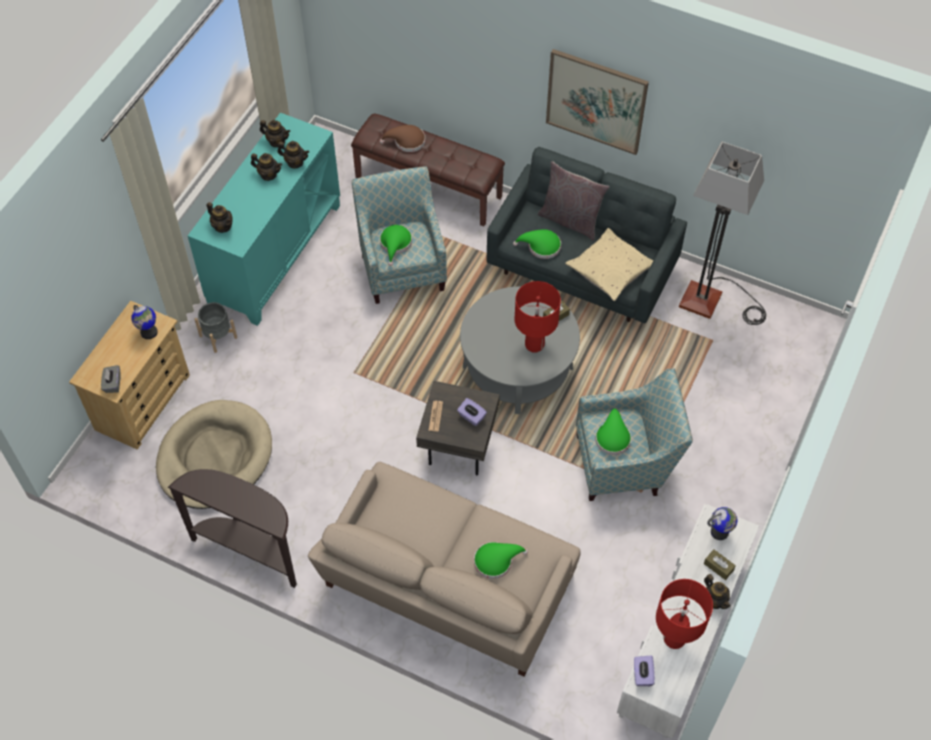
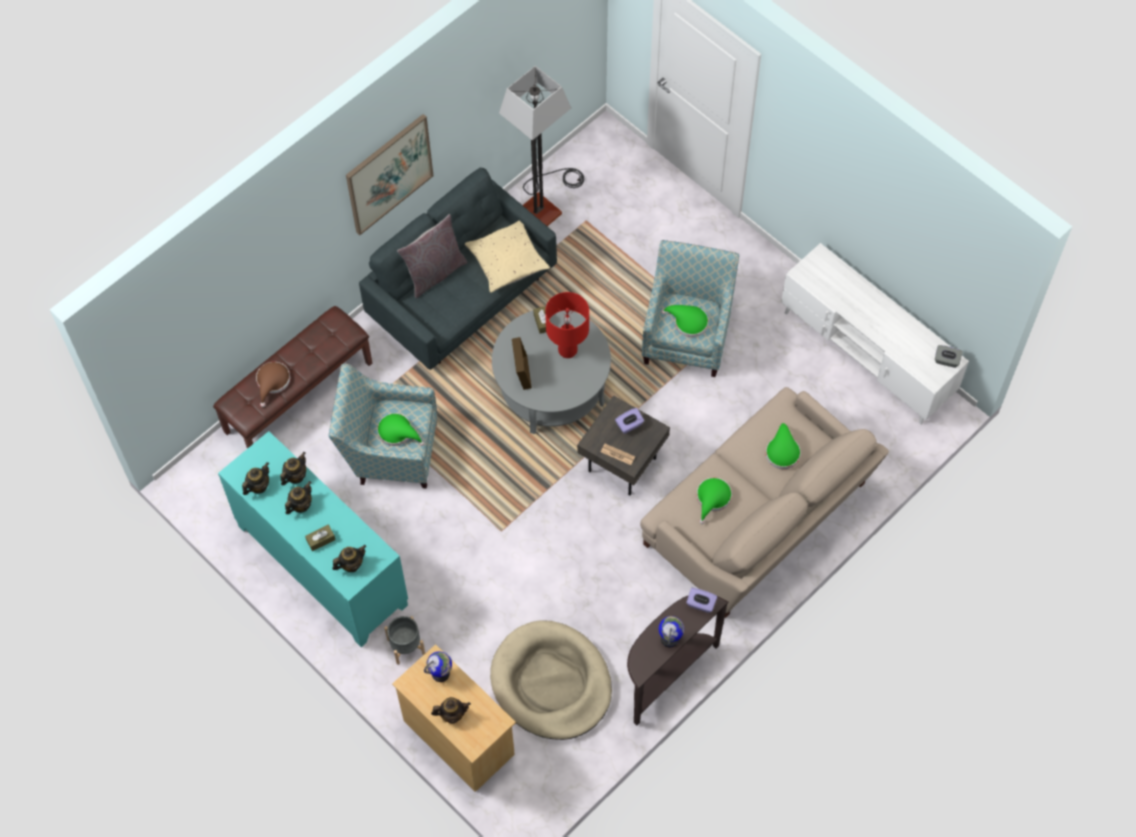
camera: 70 degrees left, 5 degrees up
(112, 384) = (491, 721): grey tissue box -> grey tissue box (946, 360)
(494, 316) = (522, 373): none -> picture frame
(541, 246) = (456, 308): green hat -> green hat (712, 499)
(642, 675) = (925, 374): purple tissue box -> purple tissue box (700, 604)
(674, 639) = (901, 340): red table lamp -> none
(714, 600) = (876, 300): teapot -> teapot (452, 714)
(718, 567) = (848, 285): brown tissue box -> brown tissue box (321, 540)
(719, 532) = (817, 273): globe -> globe (670, 639)

